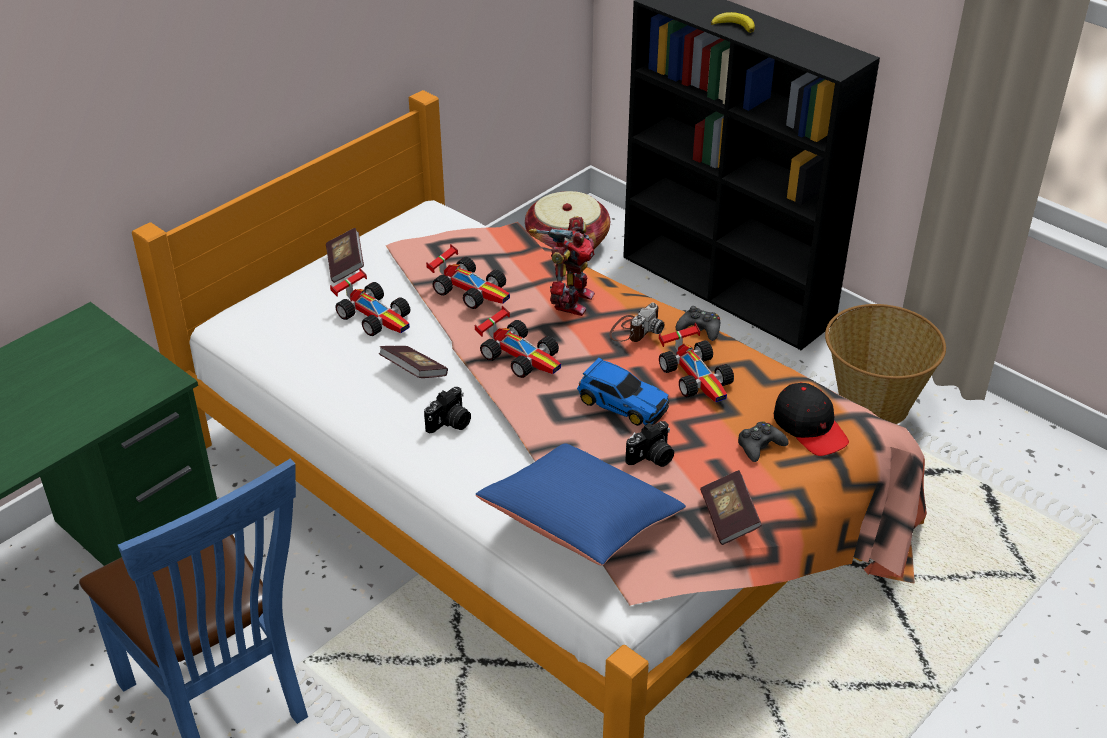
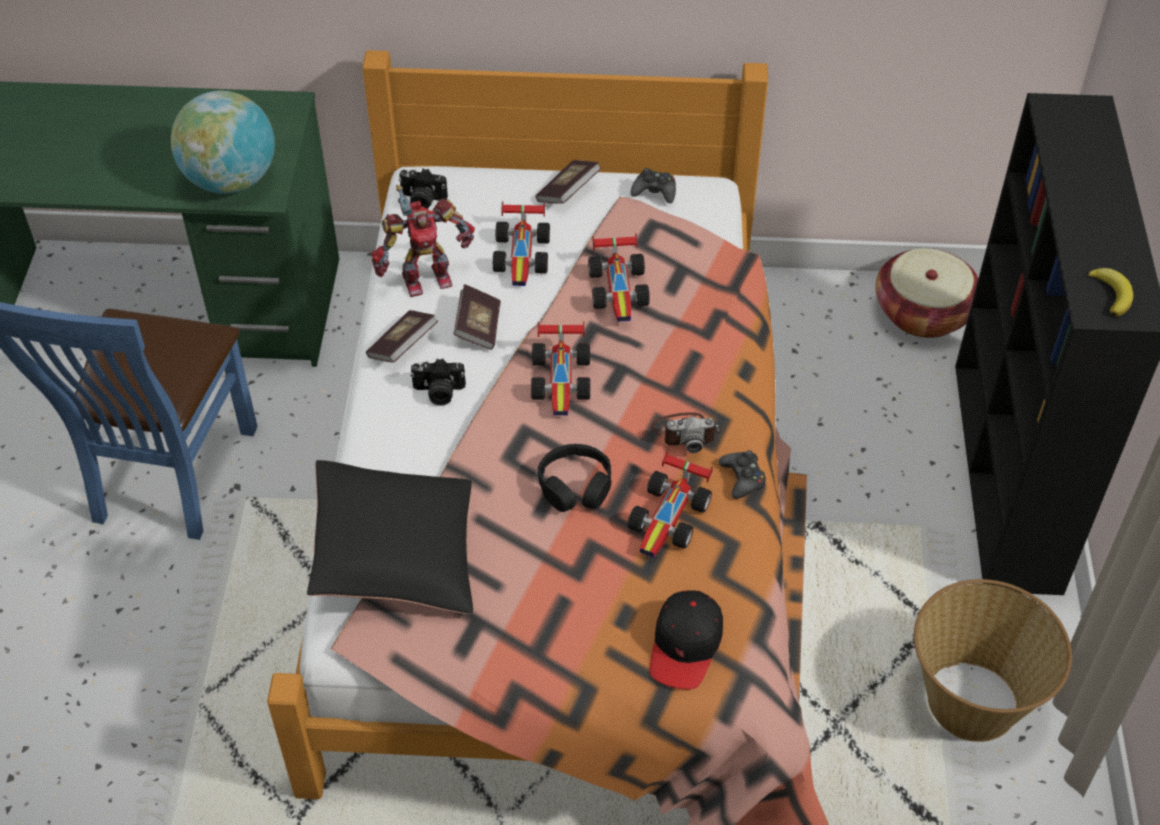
camera: 50 degrees right, 10 degrees up
(118, 390) = (231, 180): none -> globe
(570, 300) = (677, 362): toy robot -> toy robot (425, 277)
(581, 523) = (395, 555): blue pillow -> black pillow
(621, 402) = (575, 486): toy car -> black headphones
(652, 458) = (524, 553): camera -> camera (422, 200)
(729, 518) = (498, 655): book -> book (402, 346)
(734, 25) = (1078, 189): banana -> banana (1112, 294)
(760, 446) = (619, 622): black game controller -> black game controller (654, 191)

